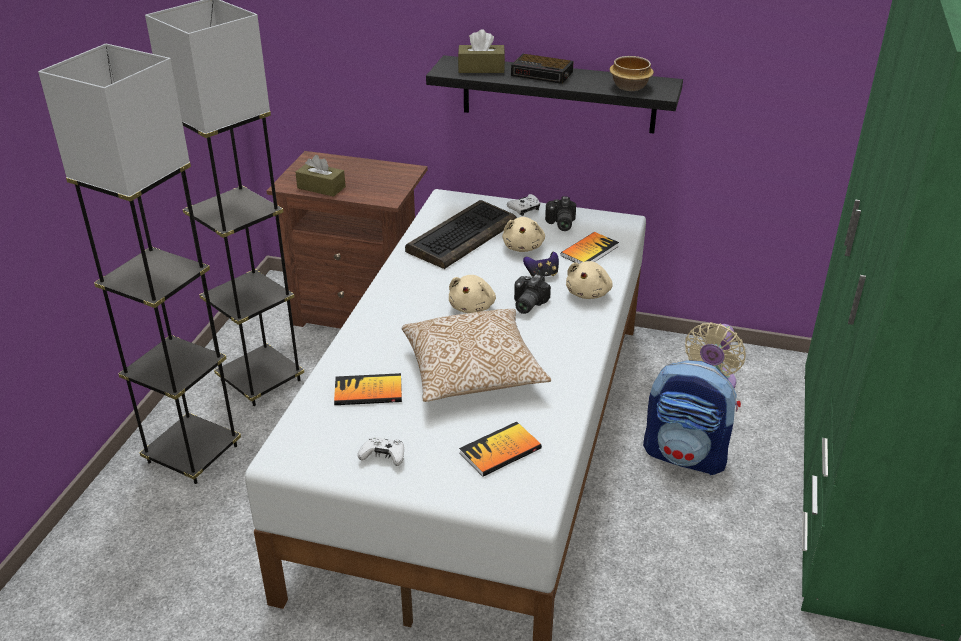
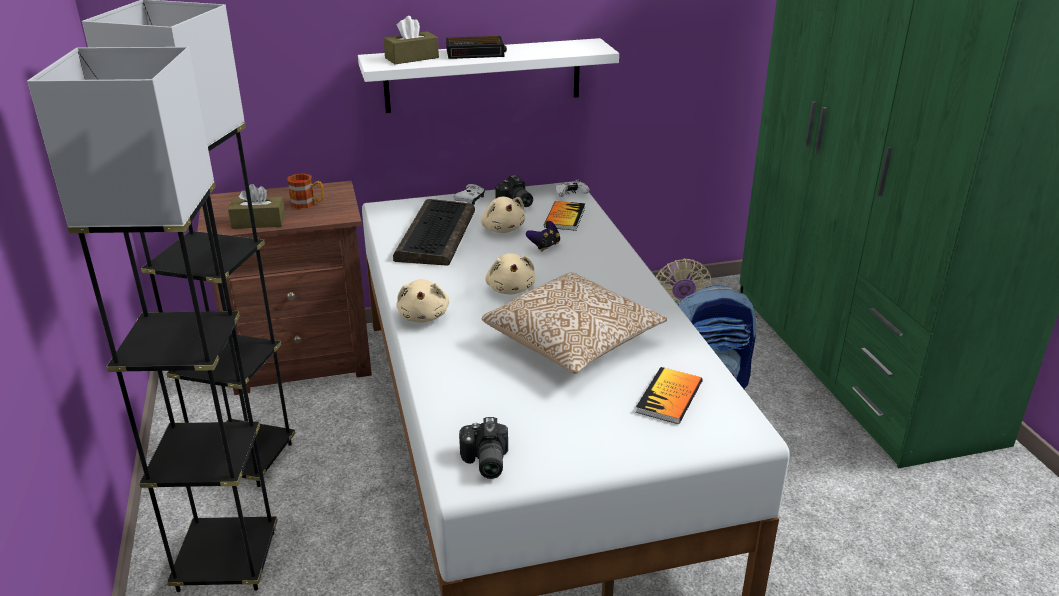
camera: 30 degrees left, 5 degrees down
(368, 391) = (490, 390): book -> none
(372, 180) = (308, 204): none -> mug
(383, 457) = (569, 442): white game controller -> white game controller (570, 194)
(526, 304) = (557, 272): camera -> camera (484, 462)
(558, 94) = (483, 75): black shelf -> white shelf
(589, 293) = (601, 249): beige plush toy -> beige plush toy (424, 316)
(629, 86) = (565, 49): bowl -> none

